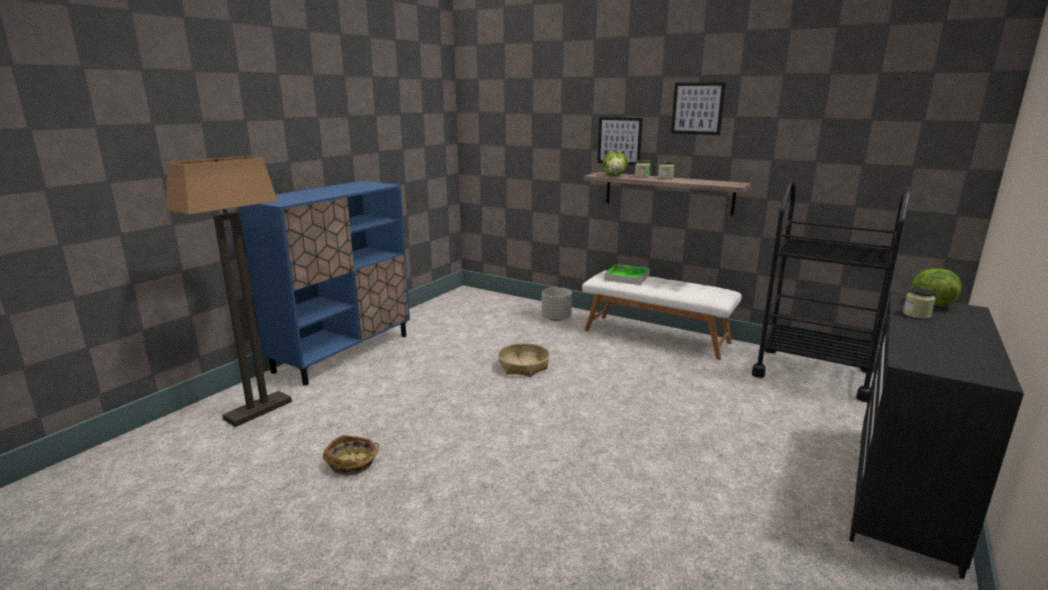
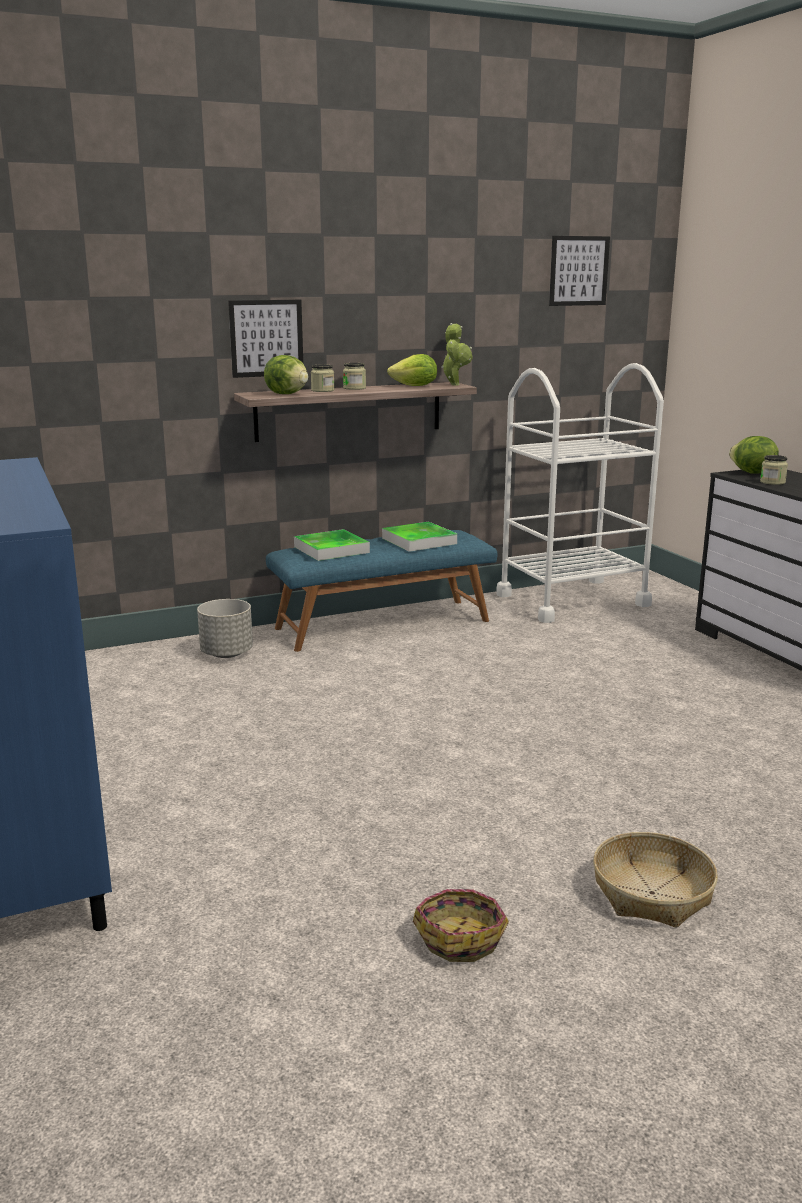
camera: 55 degrees left, 0 degrees up
(258, 410) = (134, 1009): floor lamp -> none
(524, 366) = (341, 722): basket -> basket (652, 893)
(656, 336) = (382, 624): white bench -> blue bench
(685, 288) = (419, 541): none -> tray
(697, 108) = (378, 283): picture -> picture (578, 271)
(705, 182) = (415, 386): none -> lettuce
(737, 184) = (454, 384): none -> potted plant
(812, 373) = (572, 600): black cart -> white cart

